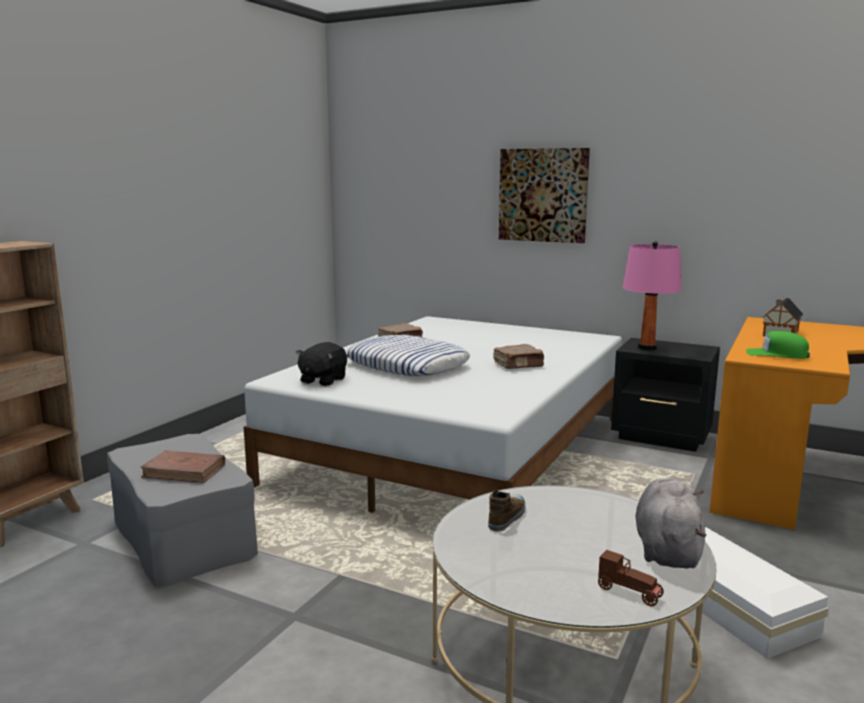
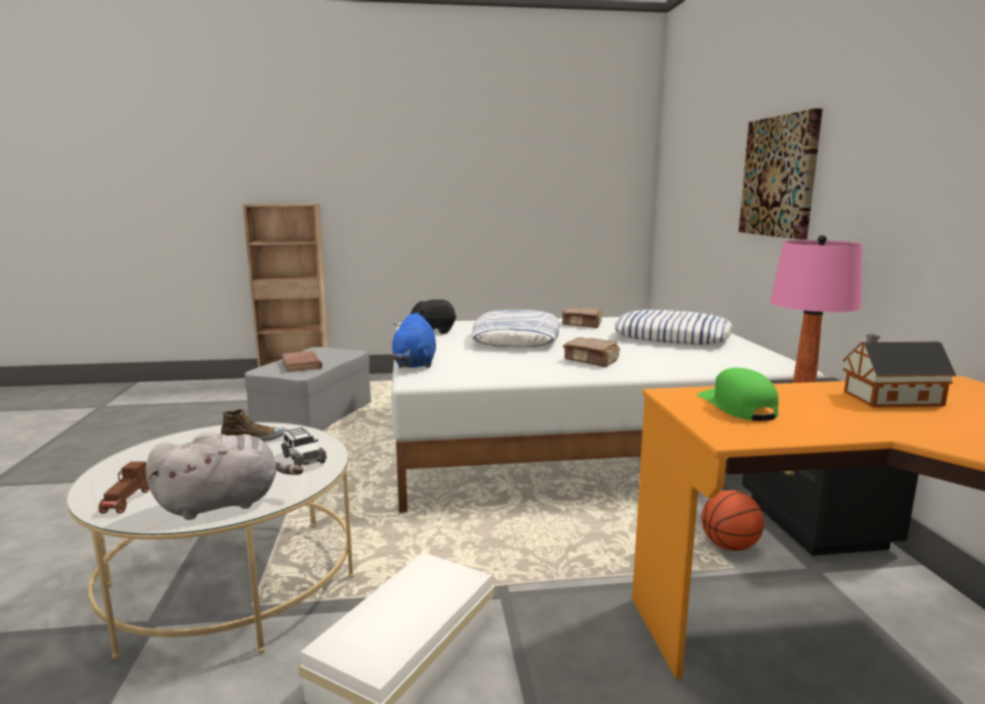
camera: 55 degrees right, 0 degrees up
(440, 408) = (415, 364): none -> blue plush toy
(485, 335) = (671, 337): none -> pillow
(587, 505) = (303, 459): none -> toy car
(669, 465) = (729, 546): none -> basketball

